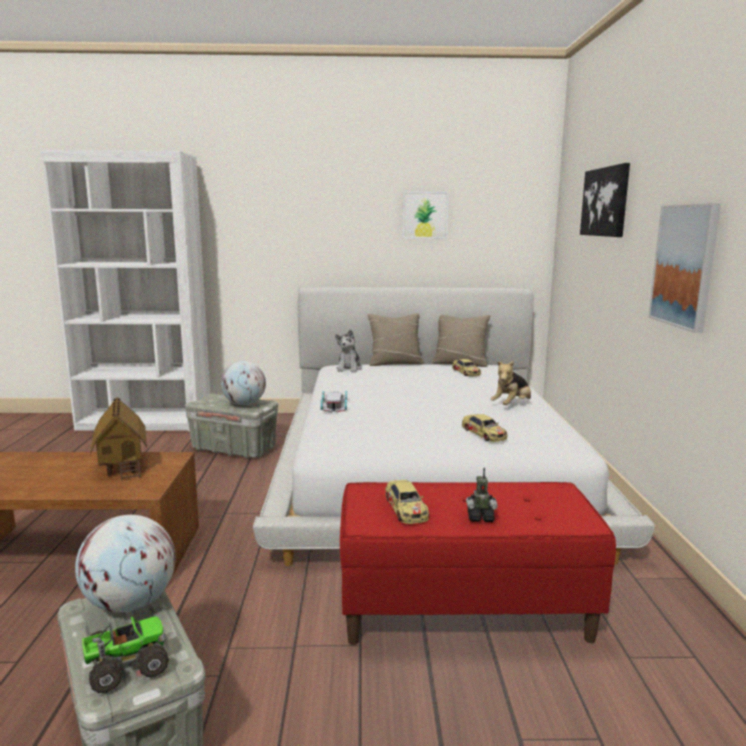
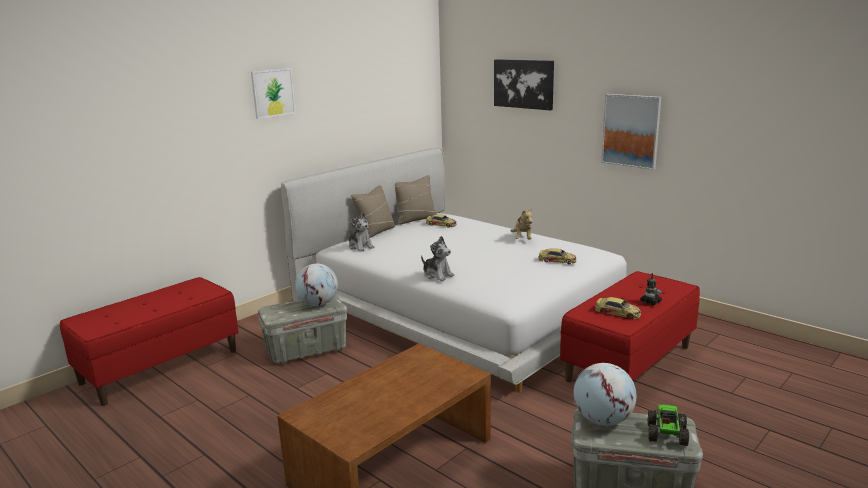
camera: 45 degrees left, 5 degrees up
(122, 465) = (406, 371): toy house -> none
(146, 422) = (160, 366): white bookcase -> red bench
(335, 405) = (437, 275): white toy car -> plush toy
(425, 215) = (361, 98): picture -> picture (273, 93)

